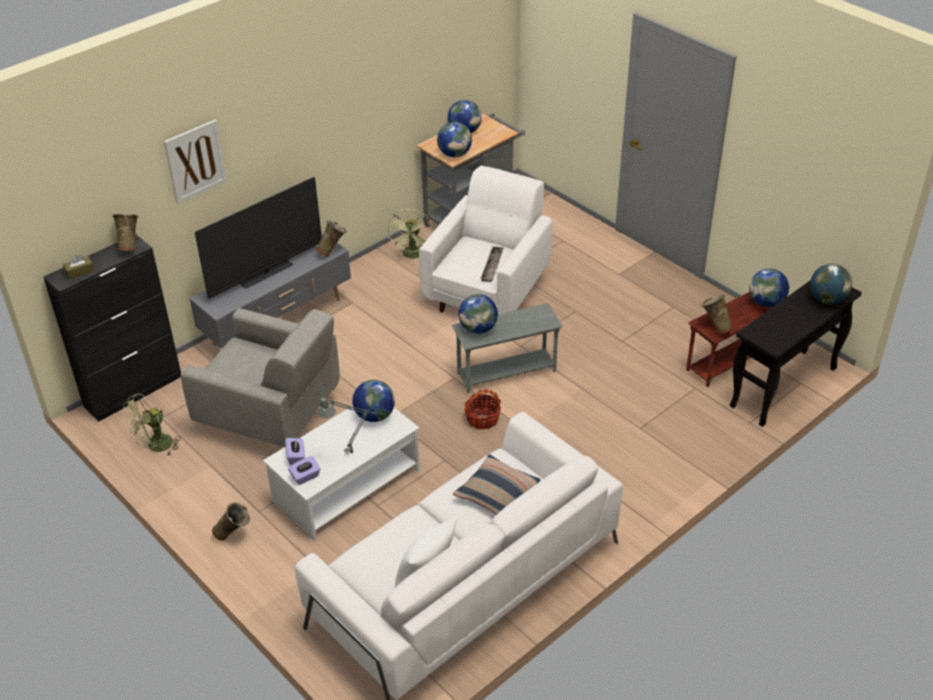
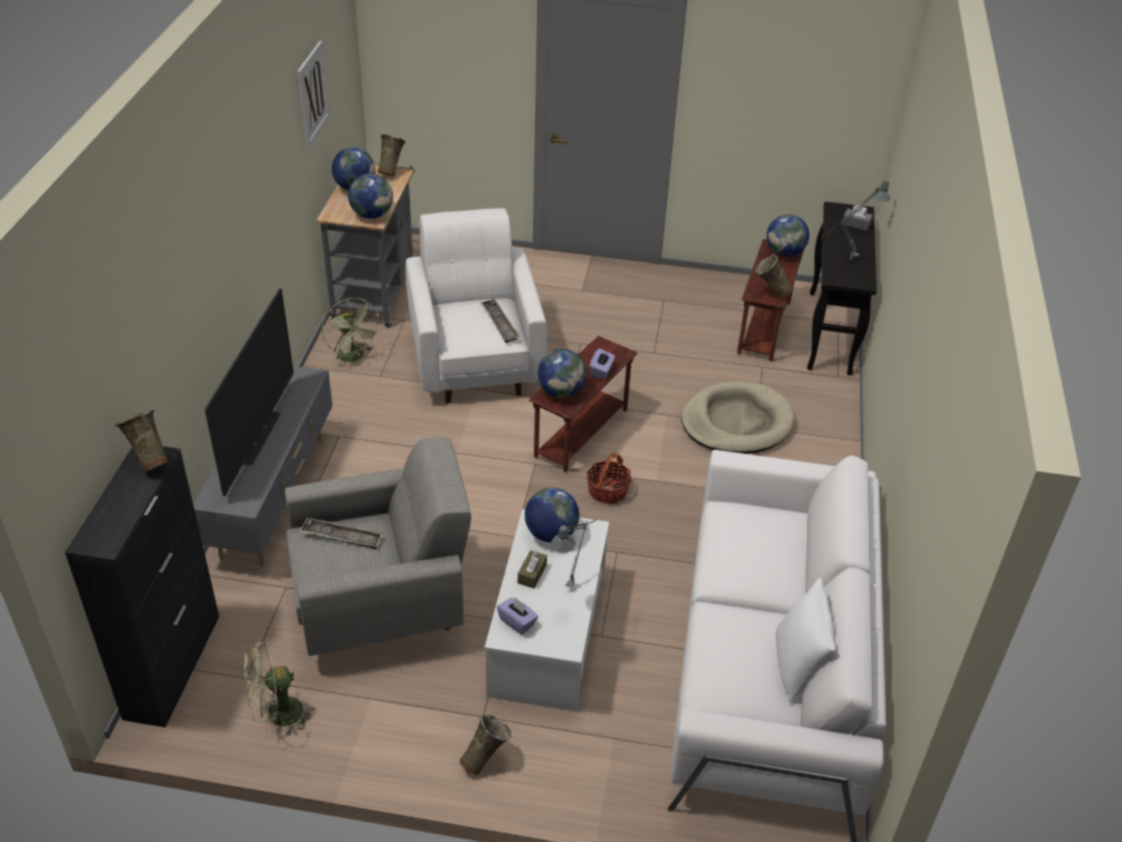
camera: 40 degrees left, 0 degrees up
(79, 272) = (114, 522): brown tissue box -> brown tissue box (532, 574)
(155, 447) = (277, 715): green fan -> green fan turned 60 degrees clockwise
(195, 161) = (168, 312): picture -> picture (312, 94)
(252, 355) = (342, 537): none -> tray
(305, 477) = (553, 638): purple tissue box -> purple tissue box (601, 371)
(333, 252) = (312, 380): beige vase -> beige vase (392, 172)
(496, 493) = (766, 545): pillow -> none
(506, 372) = (580, 433): grey side table -> brown side table
(627, 418) = (736, 422): none -> beige dog bed
(780, 324) = (846, 261): none -> grey table lamp
(827, 299) = (856, 224): globe -> grey tissue box

